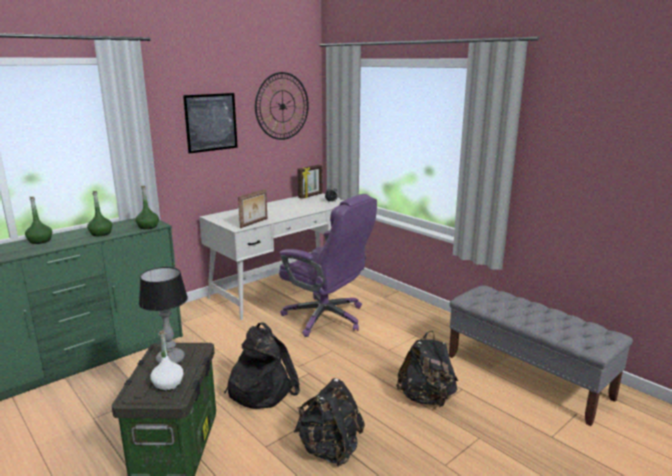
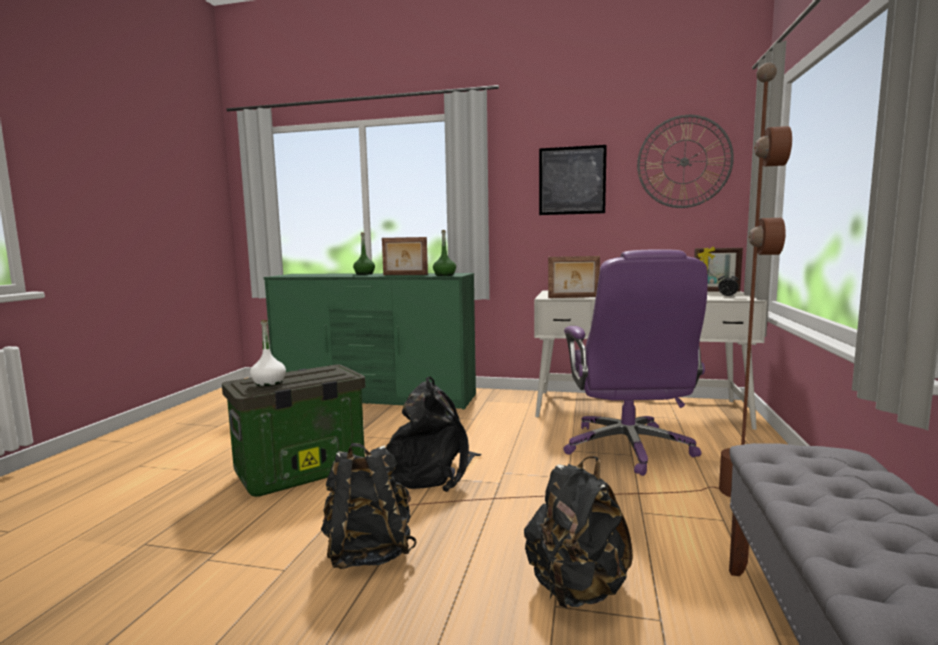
camera: 55 degrees right, 10 degrees down
(101, 233) = (405, 275): green bottle -> picture frame
(171, 360) = (312, 373): table lamp -> none
(373, 343) = (635, 495): none -> brown floor lamp

